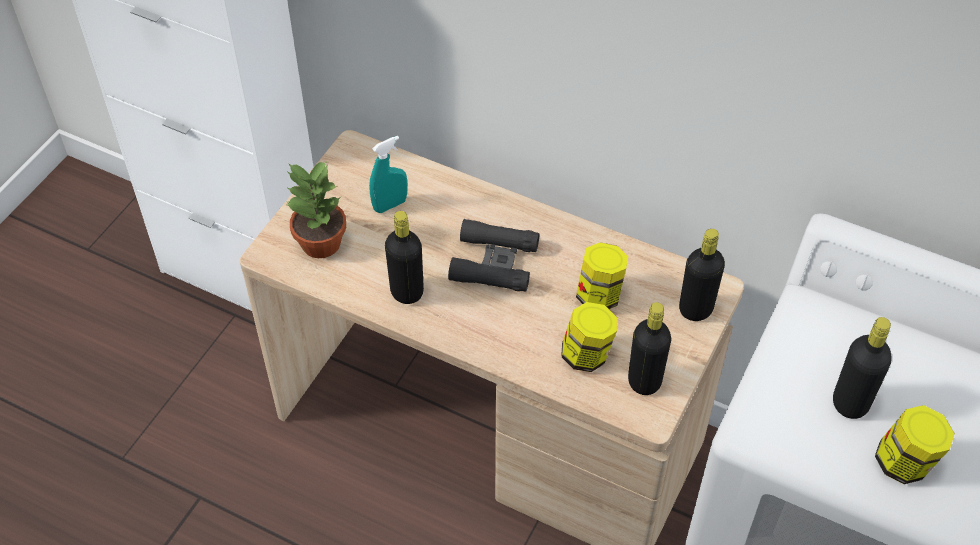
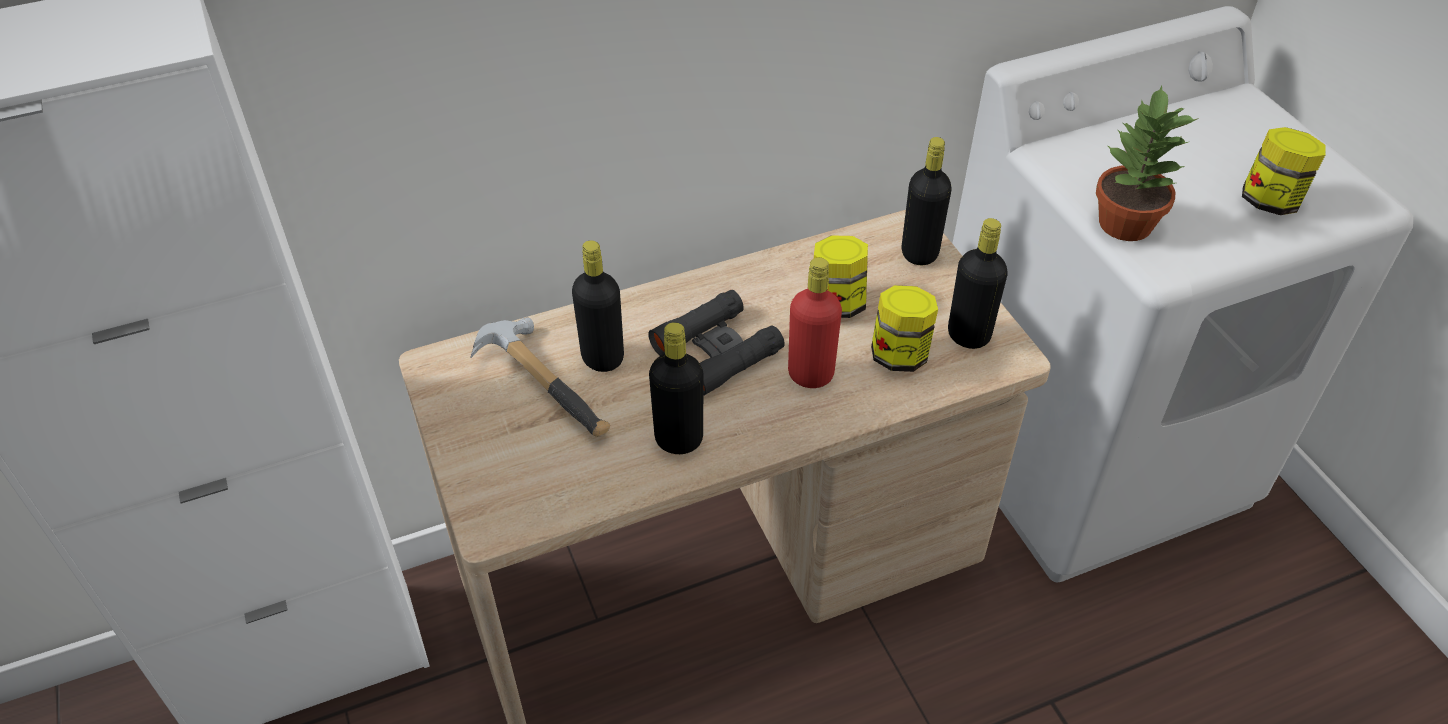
camera: 50 degrees left, 5 degrees down
(319, 243) = (529, 472): potted plant -> potted plant (1124, 225)
(390, 205) = (548, 382): turquoise spray bottle -> hammer
(522, 320) = (810, 375): none -> red bottle
(850, 403) = (1180, 192): black bottle -> black bottle (602, 358)

